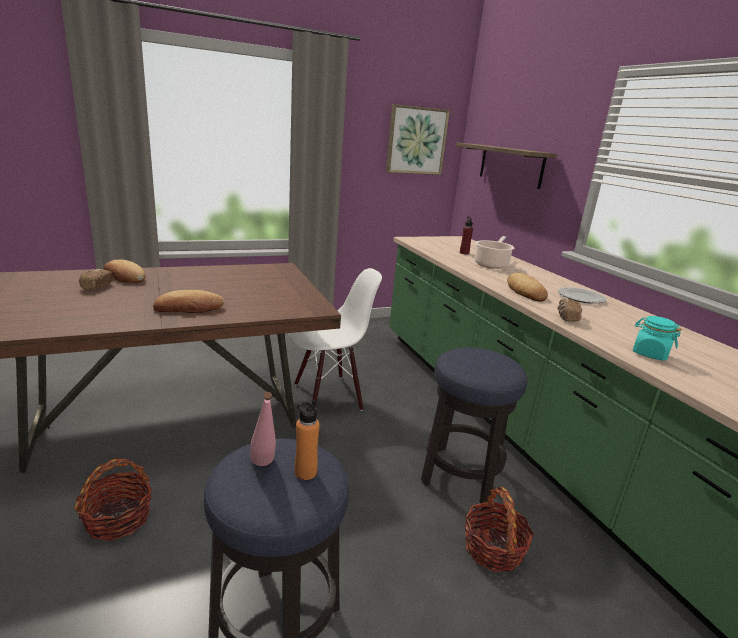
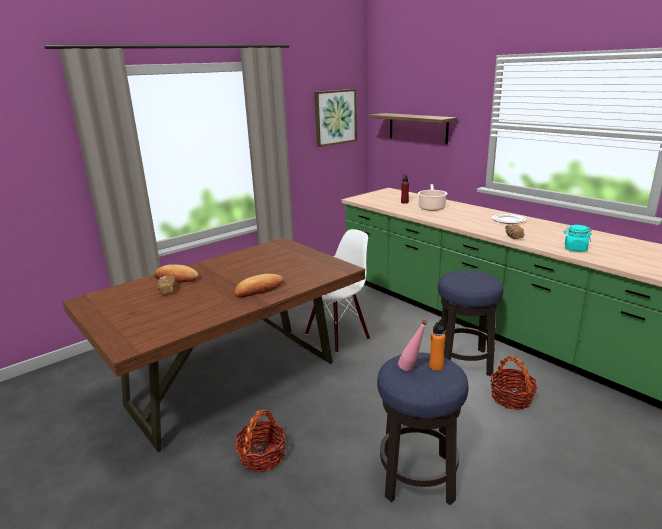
camera: 15 degrees left, 0 degrees up
(525, 291) = (472, 224): bread -> none

